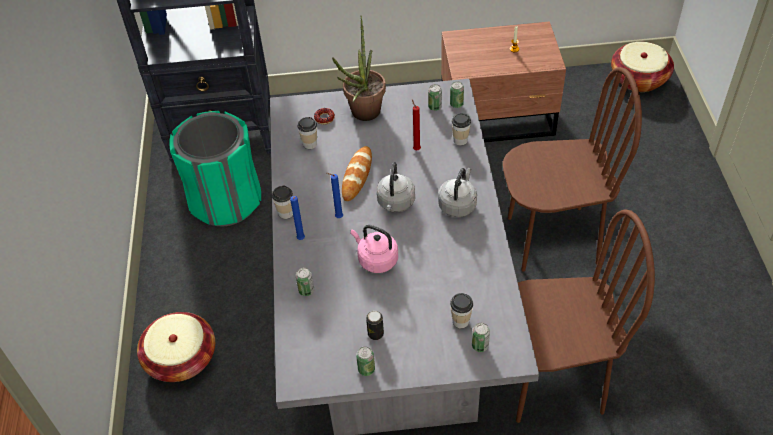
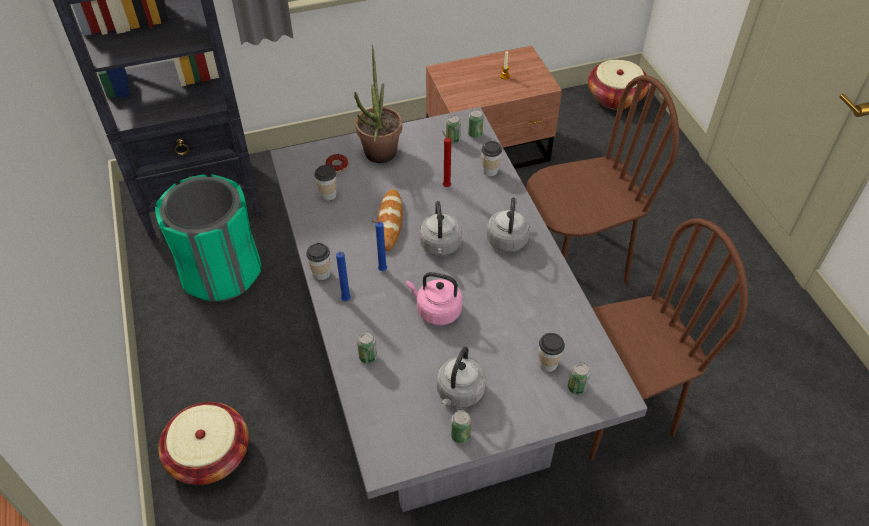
camera: 15 degrees left, 0 degrees up
(375, 334) = (459, 393): can -> grey kettle

